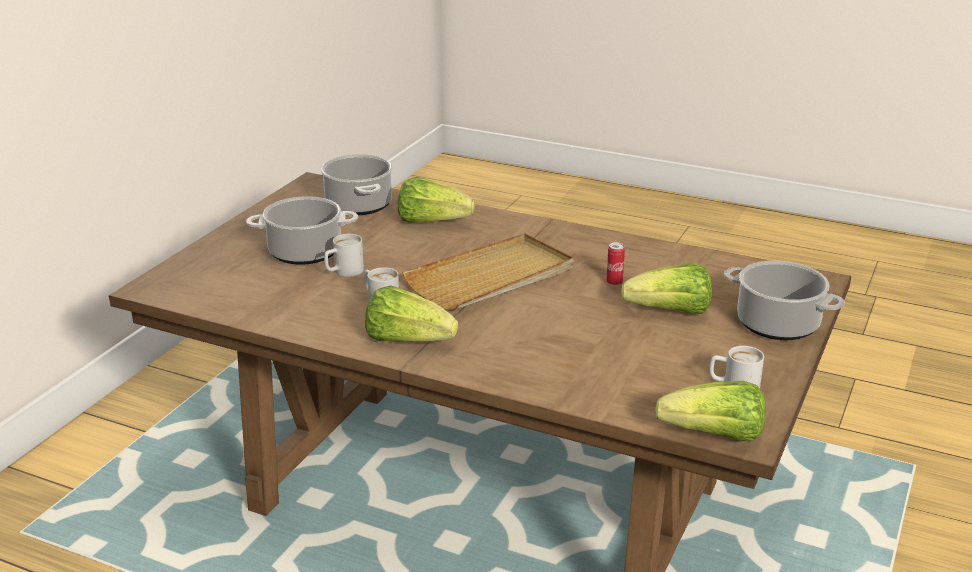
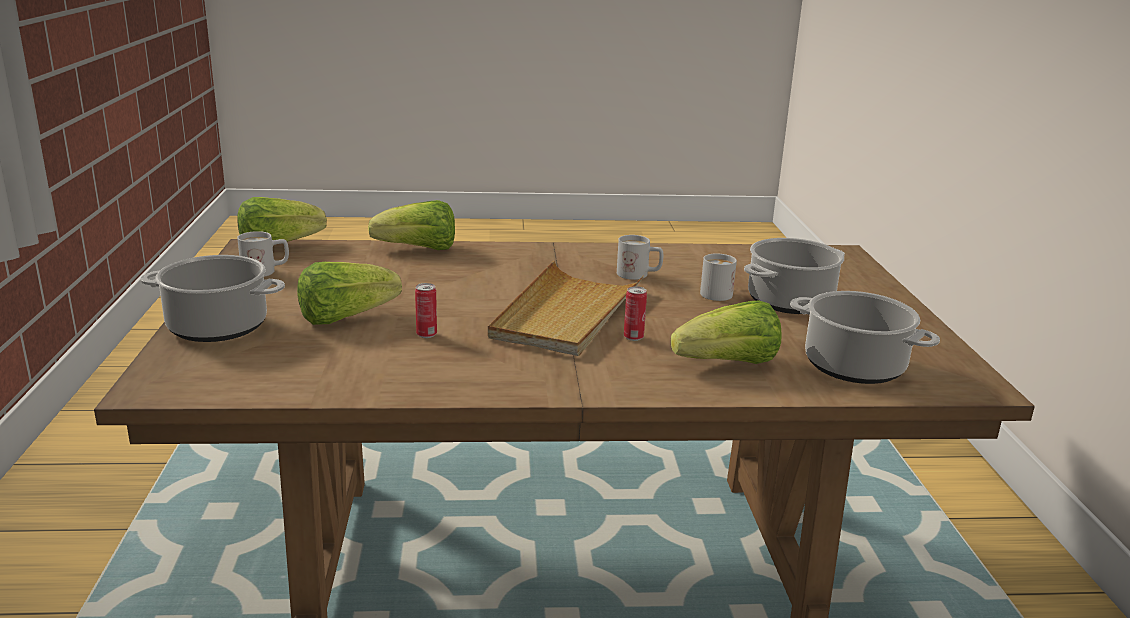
camera: 150 degrees right, 5 degrees down
(407, 340) = (574, 257): lettuce -> lettuce (418, 249)
(467, 250) = (633, 337): none -> can

